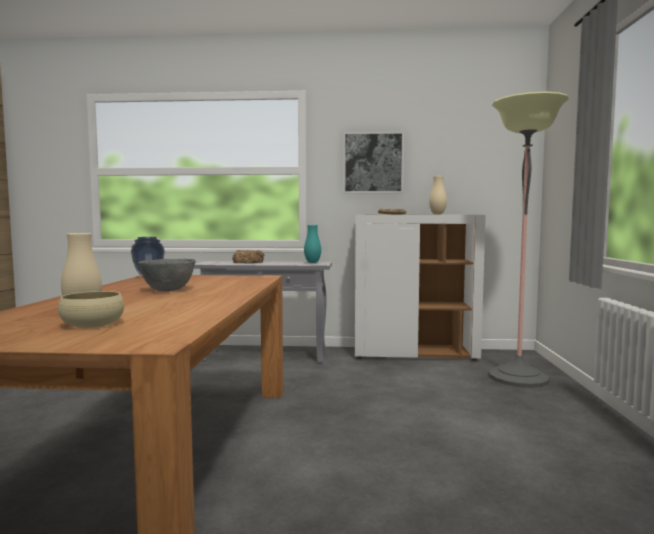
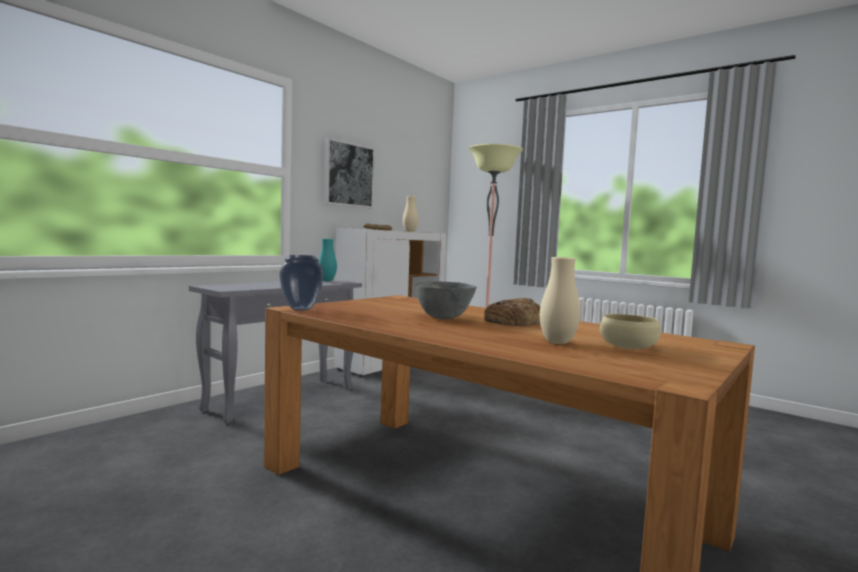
camera: 55 degrees left, 0 degrees up
(248, 262) = (259, 284): bread -> bread (514, 321)

